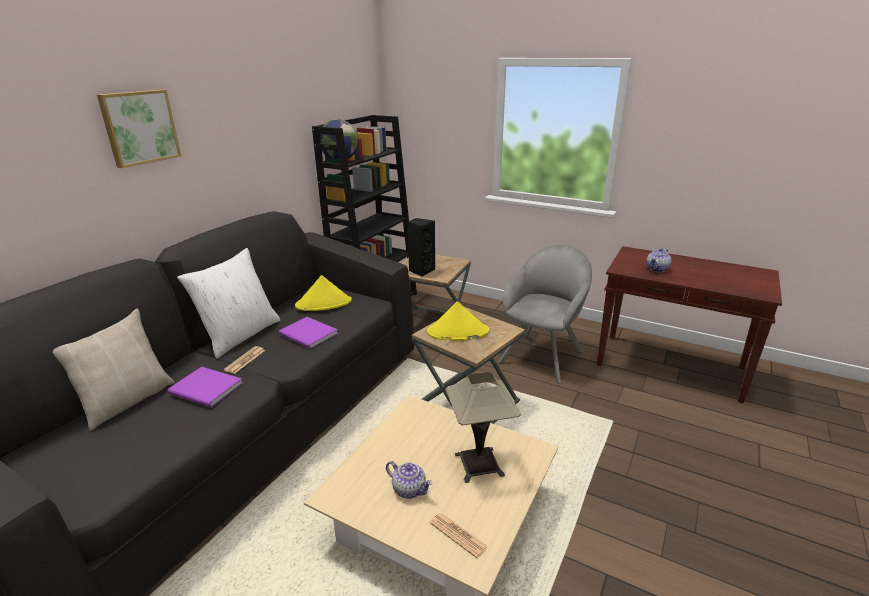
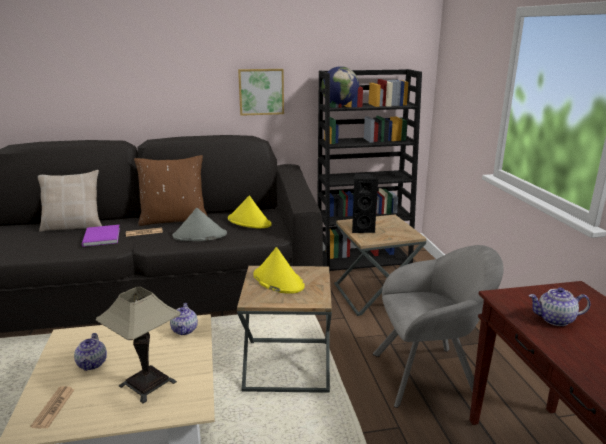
camera: 50 degrees right, 5 degrees down
(139, 127) = (150, 52): picture -> picture (261, 91)
(240, 335) = (174, 219): white pillow -> brown pillow
(308, 335) = (199, 235): purple book -> grey hat
(418, 417) = (185, 330): none -> teapot

